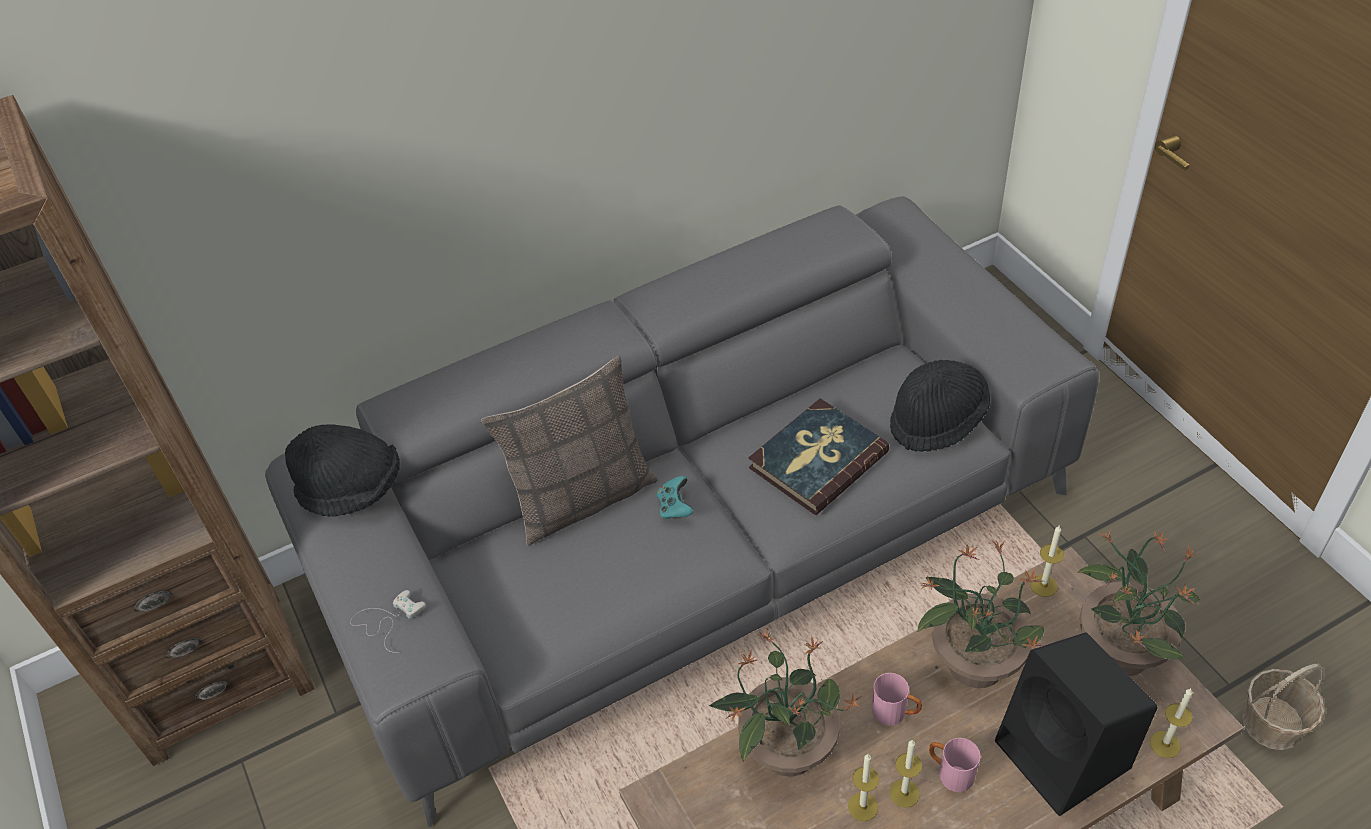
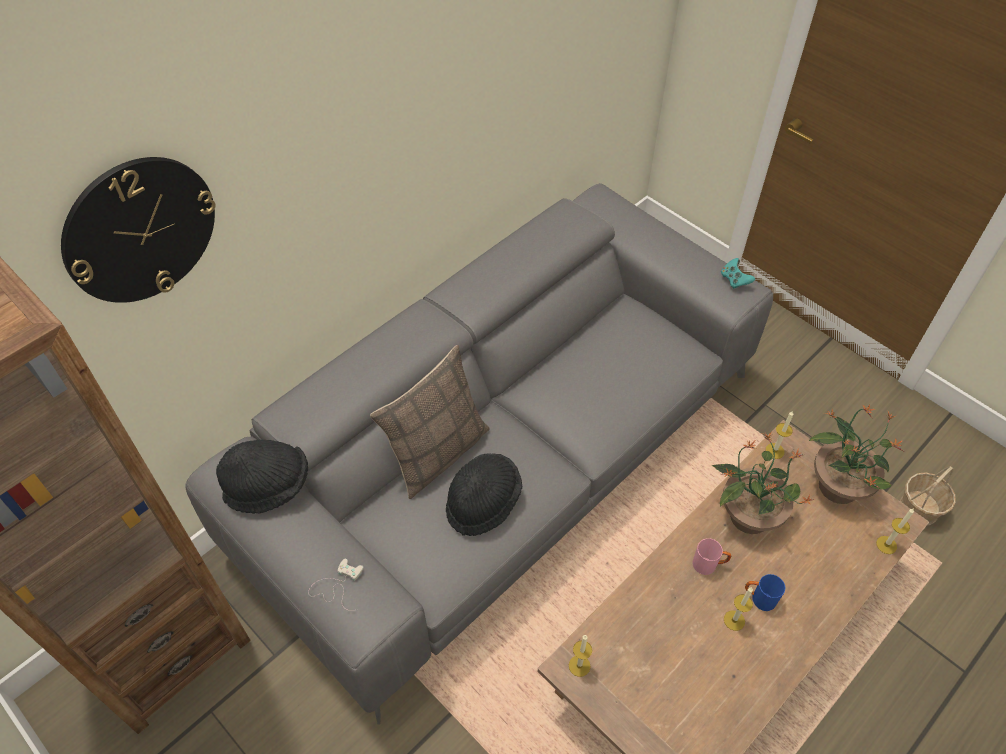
camera: 20 degrees left, 5 degrees up
(218, 134) = (140, 230): none -> wall clock
(675, 507) = (509, 446): turquoise game controller -> turquoise game controller (734, 280)
(786, 748) = (644, 608): potted plant -> none
(817, 460) = (598, 391): book -> none
(863, 806) = (710, 637): candle -> candle (579, 666)
(937, 420) = (671, 346): black hat -> black hat (483, 502)
(950, 773) = (759, 598): pink mug -> blue mug
(1065, 756) = (828, 568): black speaker -> none

